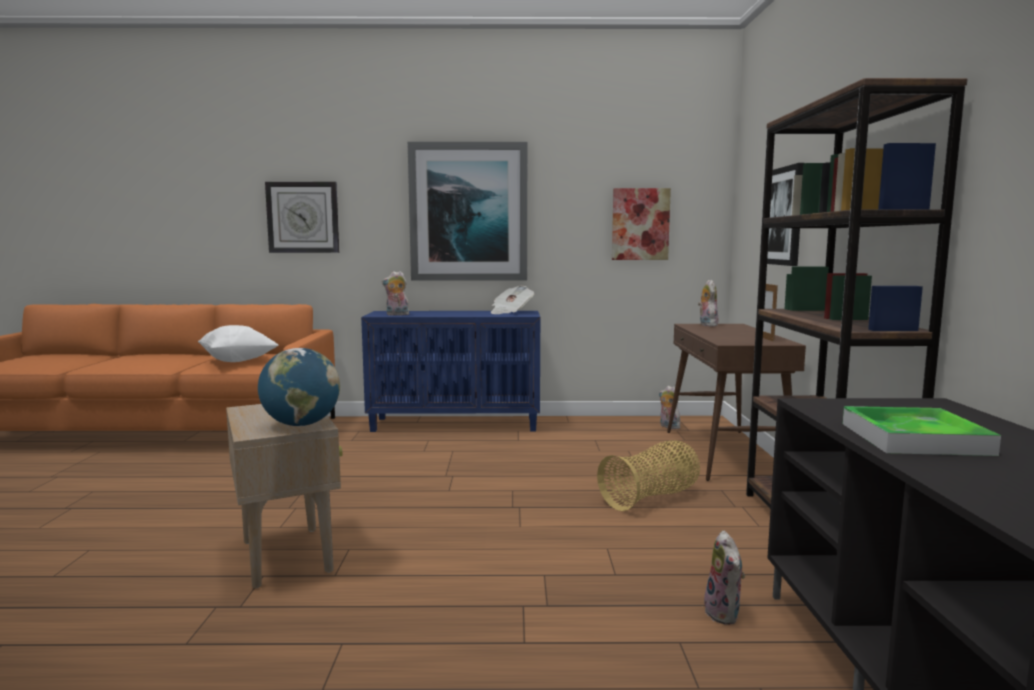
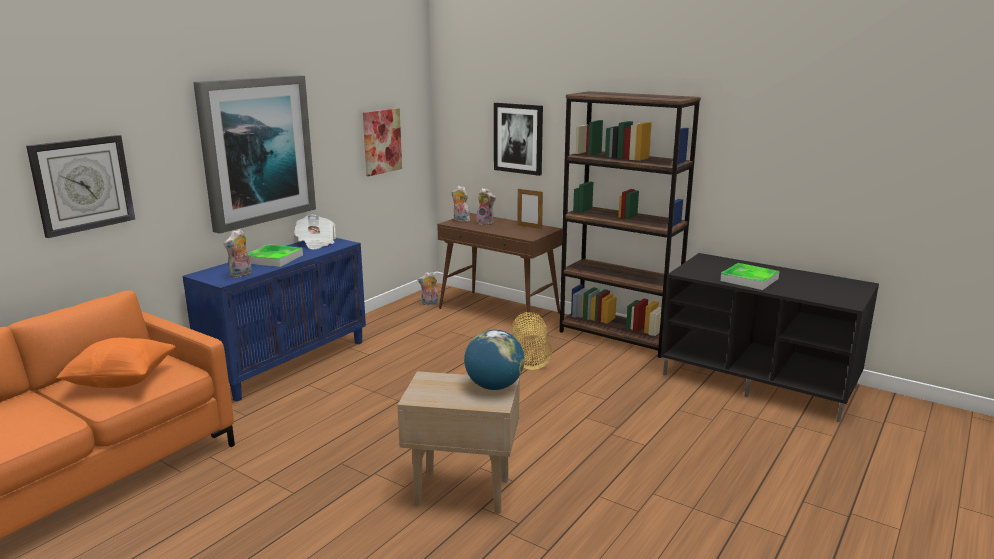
camera: 55 degrees left, 10 degrees up
(238, 361) = (121, 381): white pillow -> orange pillow
(448, 313) = (274, 259): none -> tray
(725, 614) = (666, 390): plush toy -> plush toy (486, 223)

